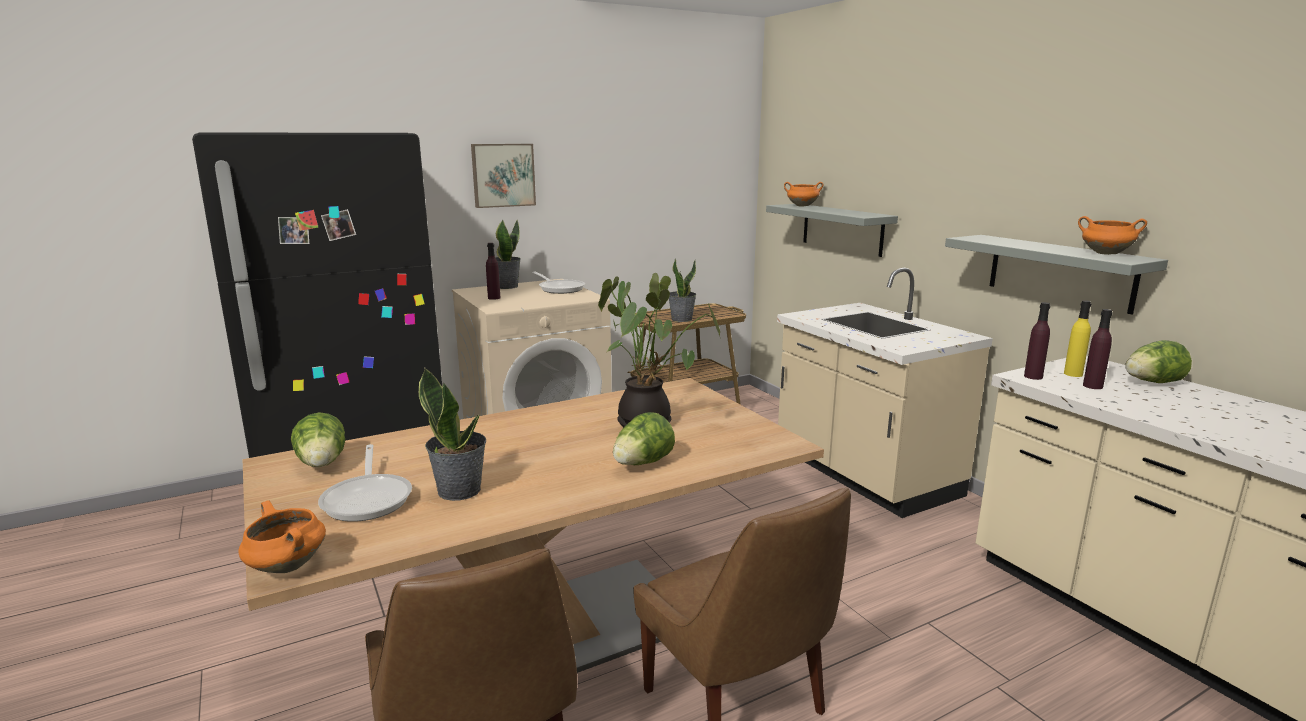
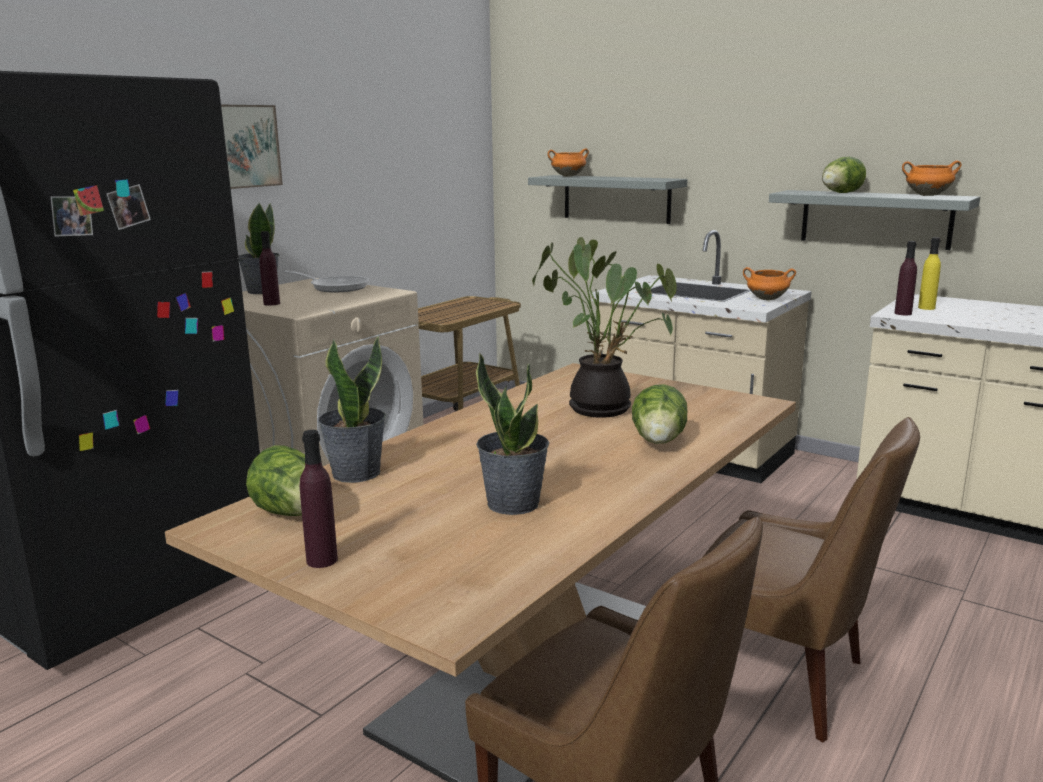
camera: 25 degrees left, 0 degrees up
(285, 566) = (442, 618): orange cooking pot -> orange cooking pot (766, 299)
(368, 499) = (420, 533): frying pan -> none
(681, 319) = (458, 314): potted plant -> potted plant (355, 473)
(1092, 386) = (955, 314): purple bottle -> purple bottle (322, 560)
(1152, 383) = (988, 307): lettuce -> lettuce (840, 193)

